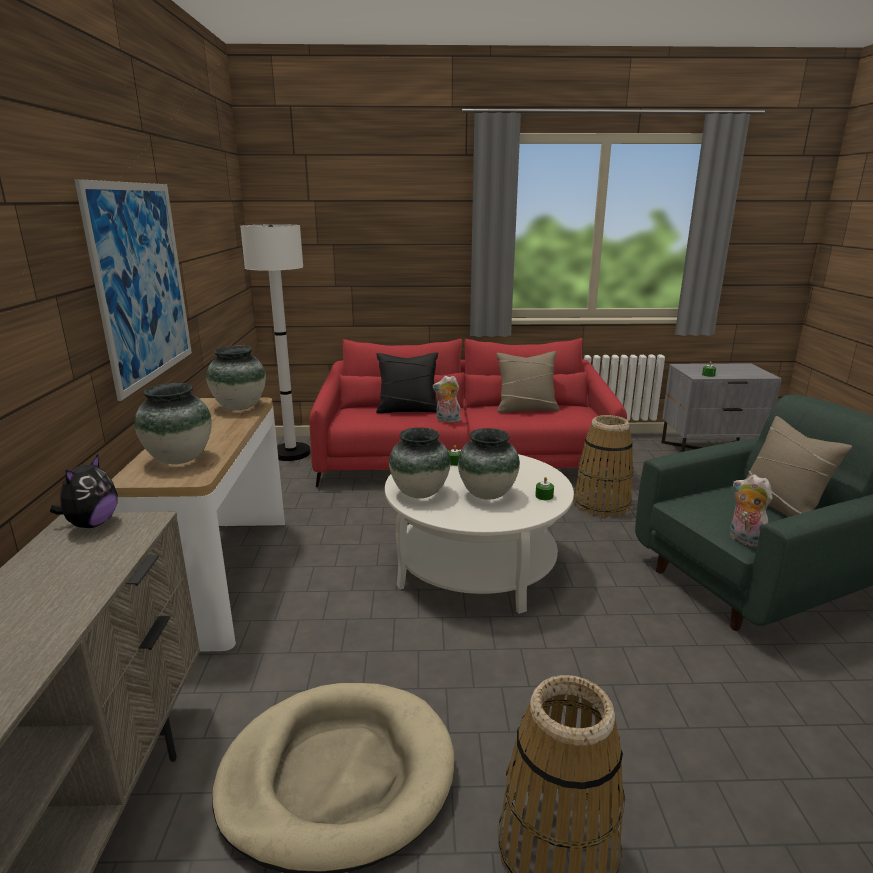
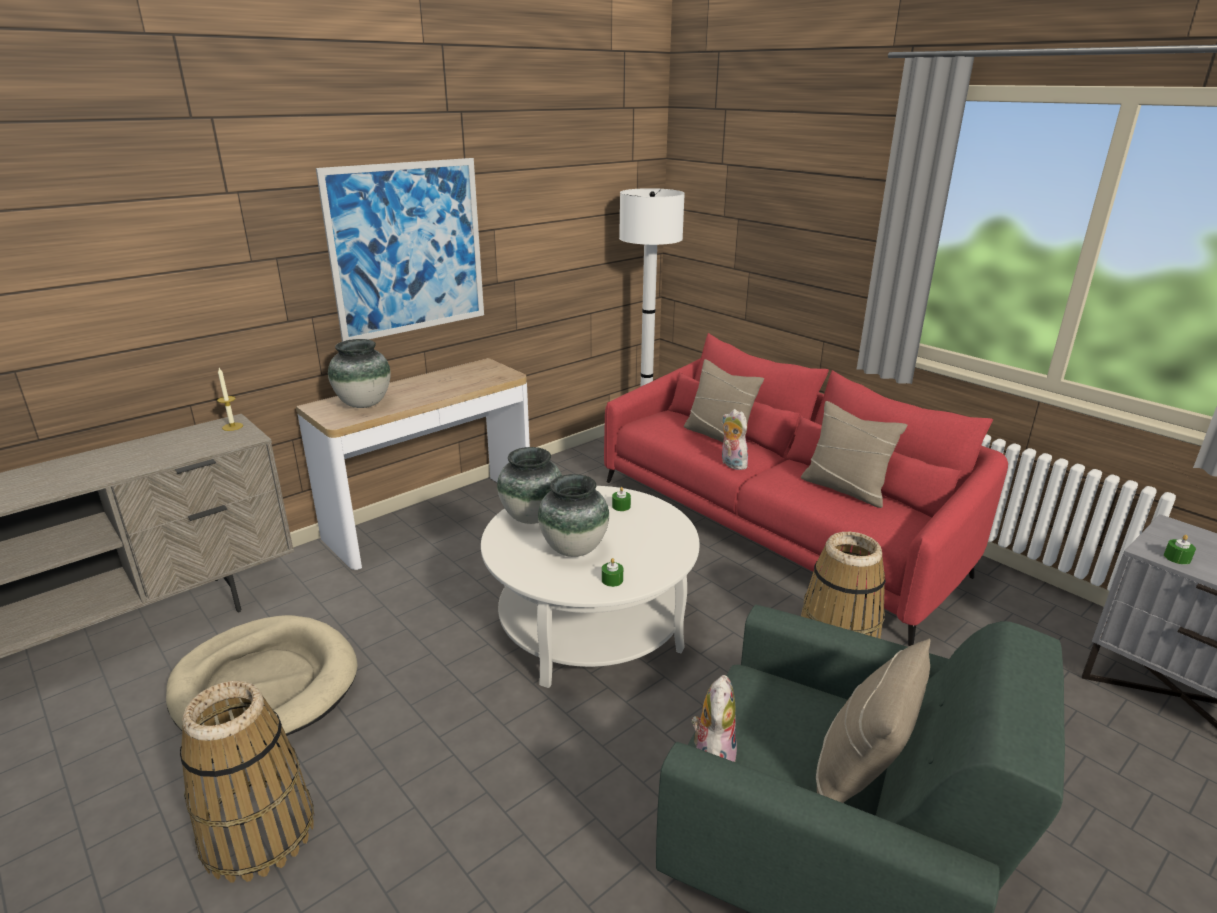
camera: 50 degrees right, 5 degrees up
(92, 524) = (232, 426): plush toy -> candle
(240, 407) = (489, 376): vase -> none
(408, 410) = (719, 436): black pillow -> beige pillow

